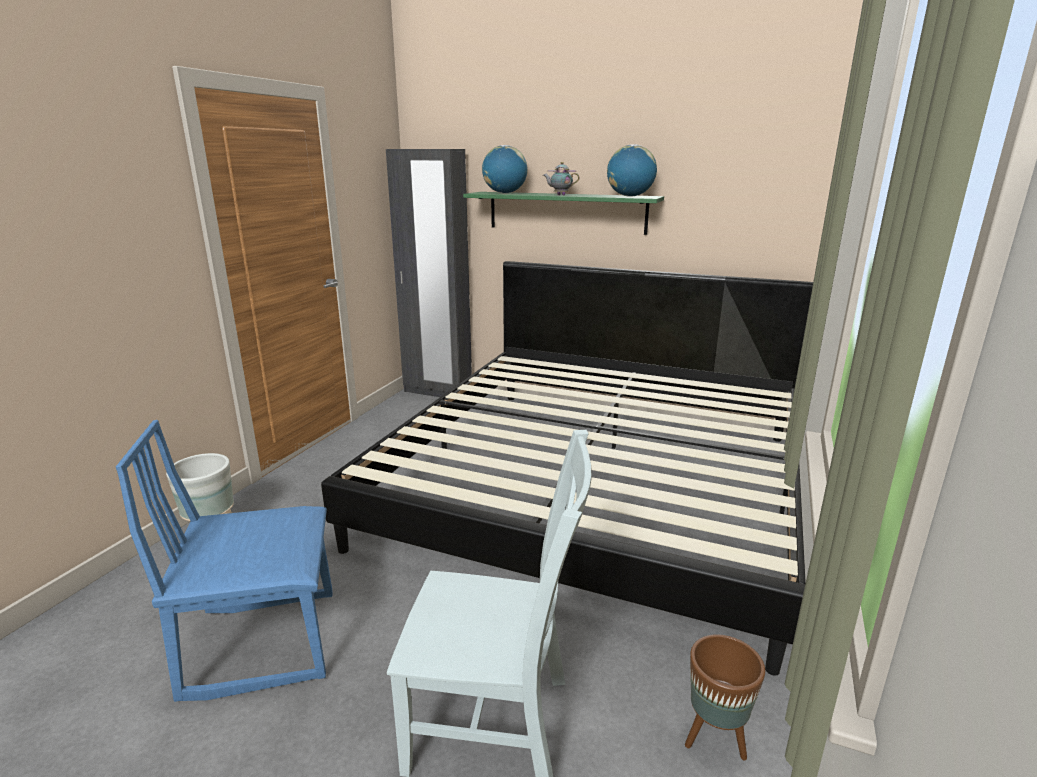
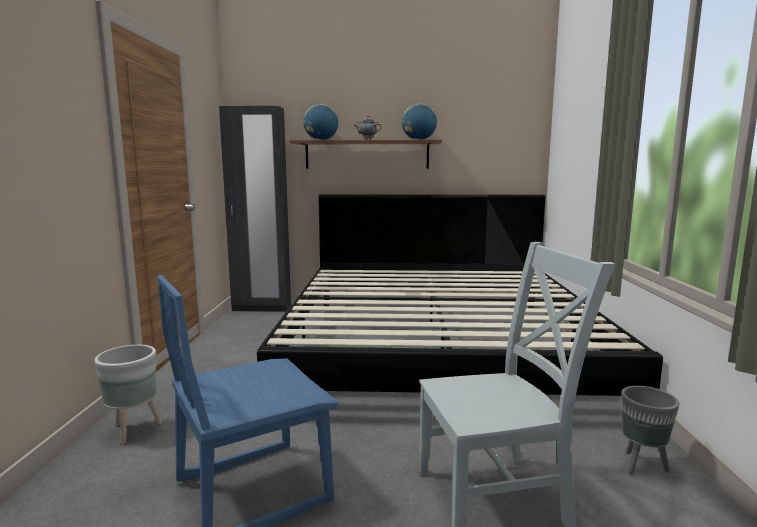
camera: 20 degrees left, 10 degrees down
(566, 212) = (367, 155): green shelf -> brown shelf
(714, 739) = (642, 466): brown planter -> grey planter

